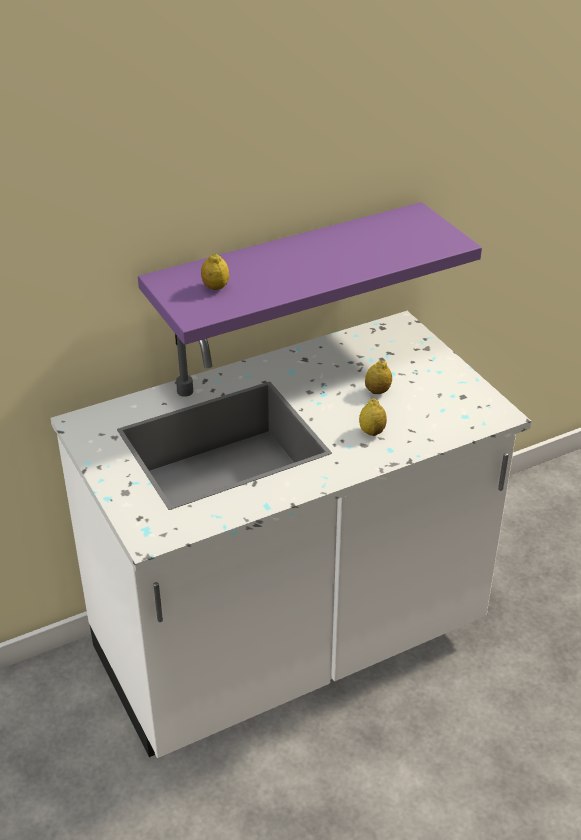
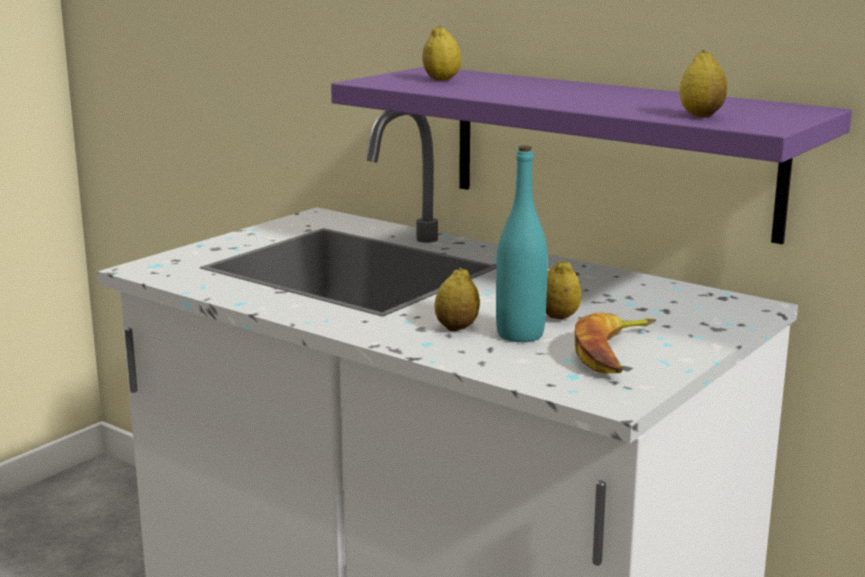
camera: 65 degrees right, 20 degrees down
(397, 413) = (520, 335): none -> turquoise bottle
(415, 248) = (701, 116): none -> lemon
(443, 392) = (615, 353): none -> banana

